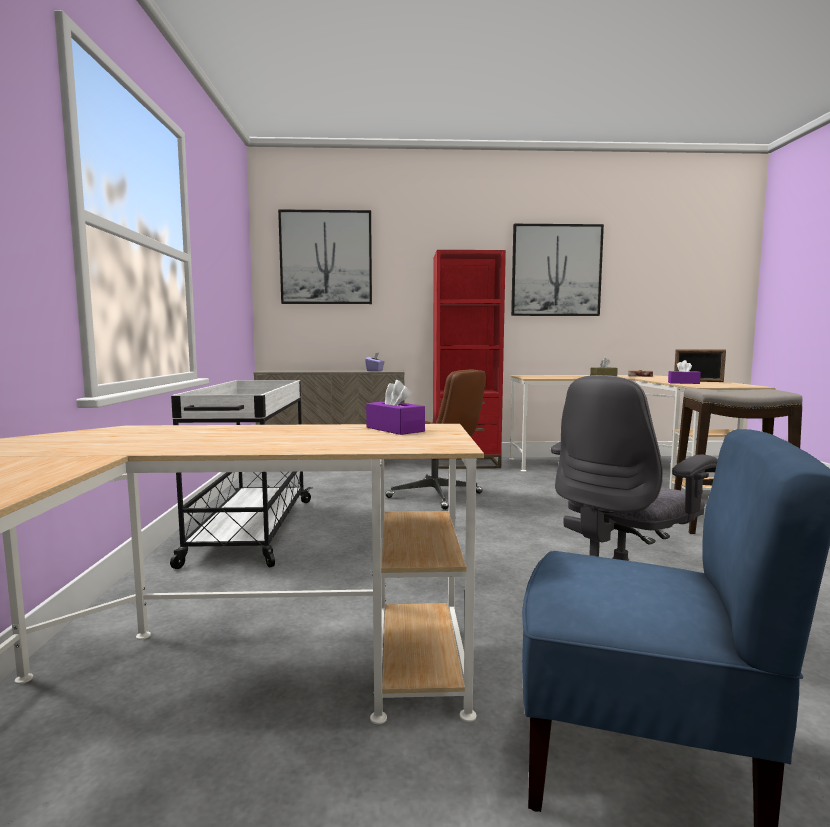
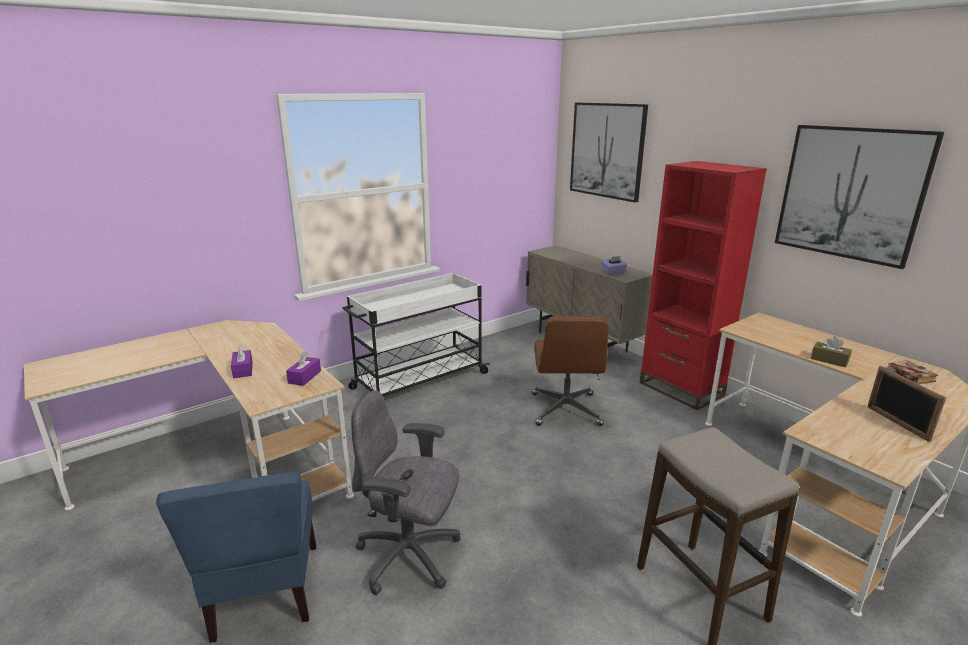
camera: 55 degrees right, 15 degrees up
(683, 383) = (841, 416): purple tissue box -> purple tissue box (243, 370)

